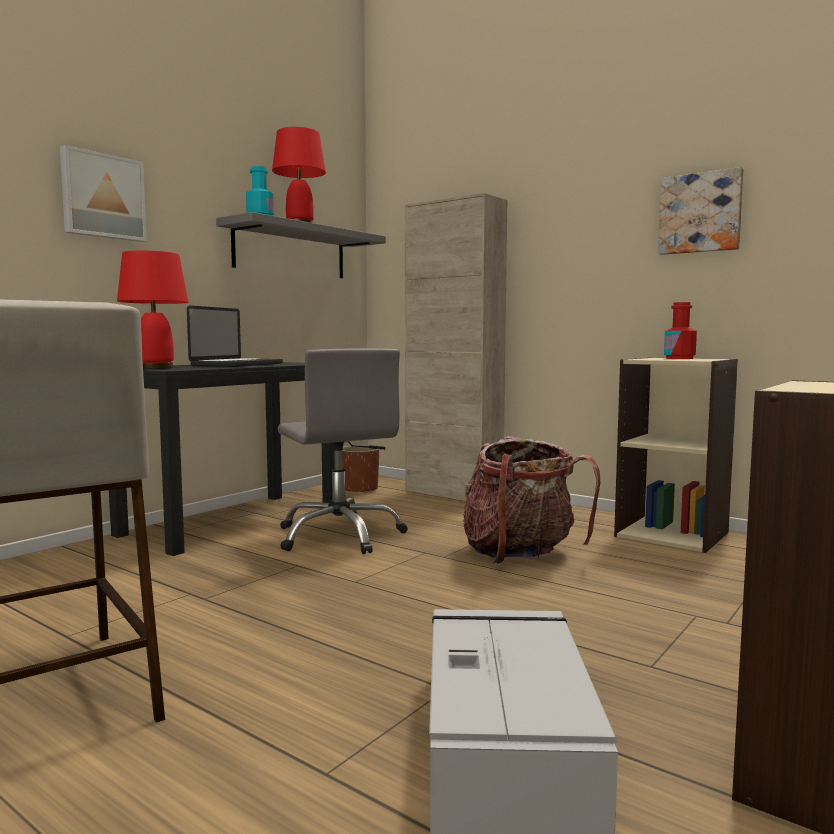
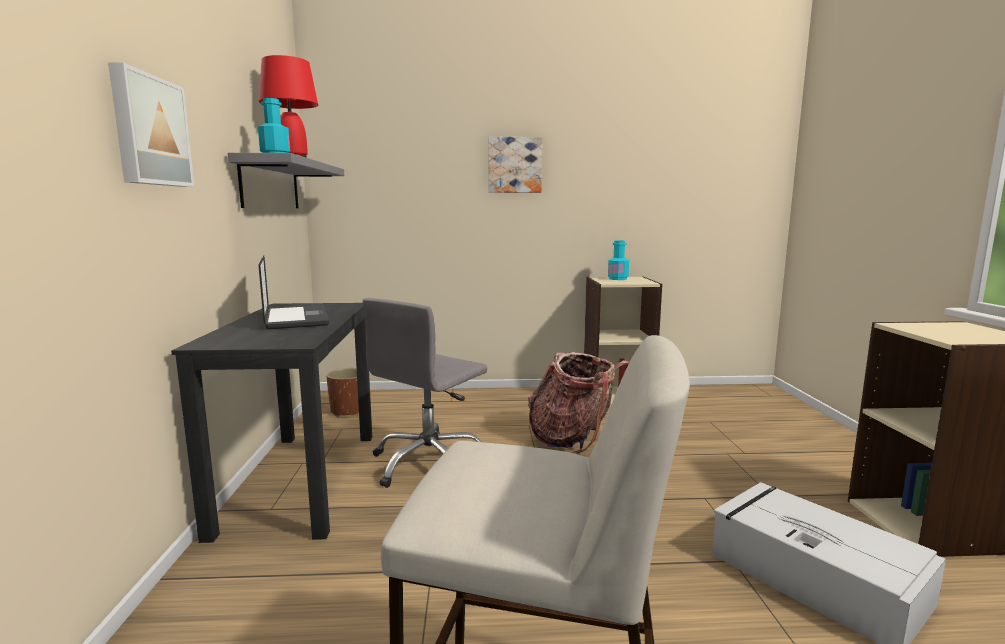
camera: 40 degrees left, 5 degrees up
(155, 368) = (259, 341): red table lamp -> none
(340, 535) = (429, 463): grey office chair -> grey office chair turned 105 degrees clockwise
(453, 494) = (432, 397): beige cabinet -> none
(679, 358) = (618, 279): red bottle -> turquoise bottle
(700, 213) = (617, 177): picture -> picture (514, 165)

